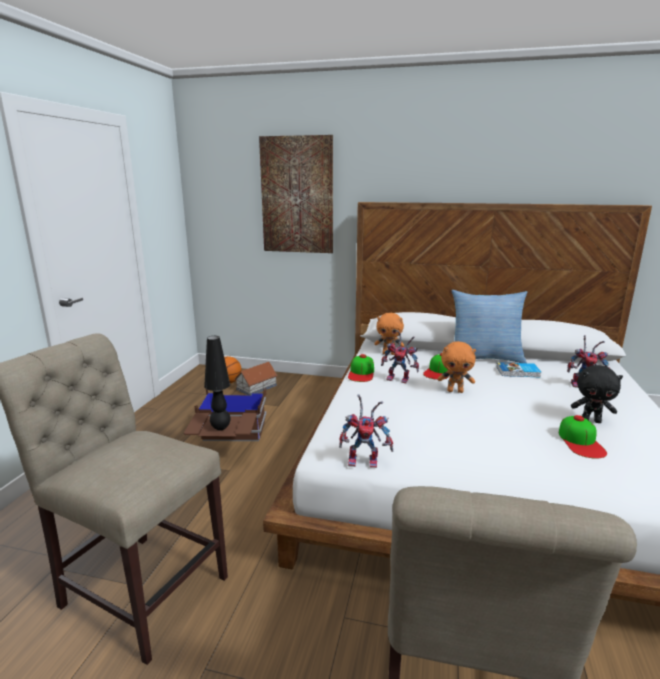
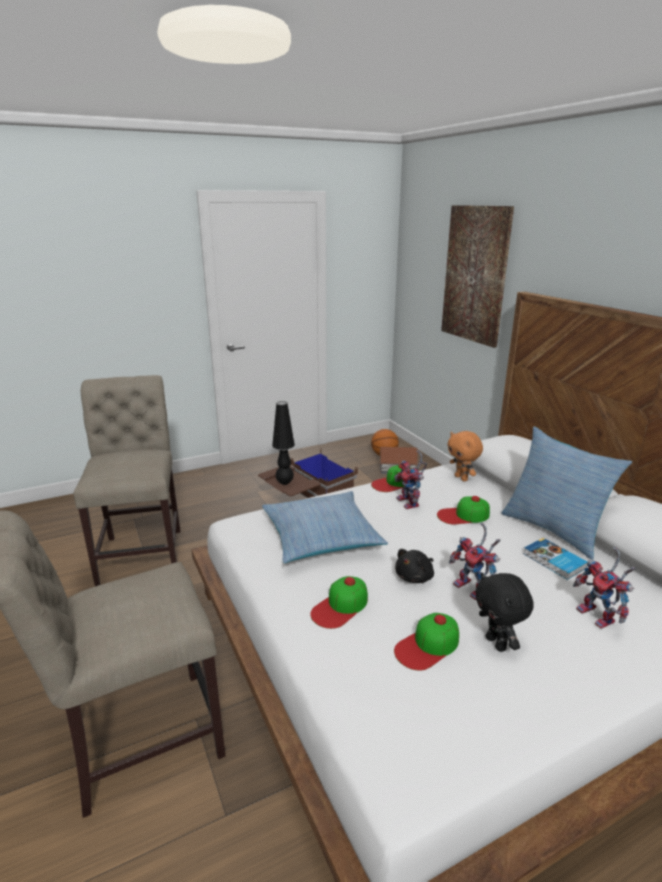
camera: 50 degrees right, 5 degrees up
(365, 460) = (244, 541): toy robot -> toy robot (474, 589)
(404, 424) = (321, 536): none -> pillow
(455, 391) = (430, 538): orange plush toy -> none
(496, 415) = (415, 577): none -> black plush toy
(510, 454) = (340, 607): none -> cap

